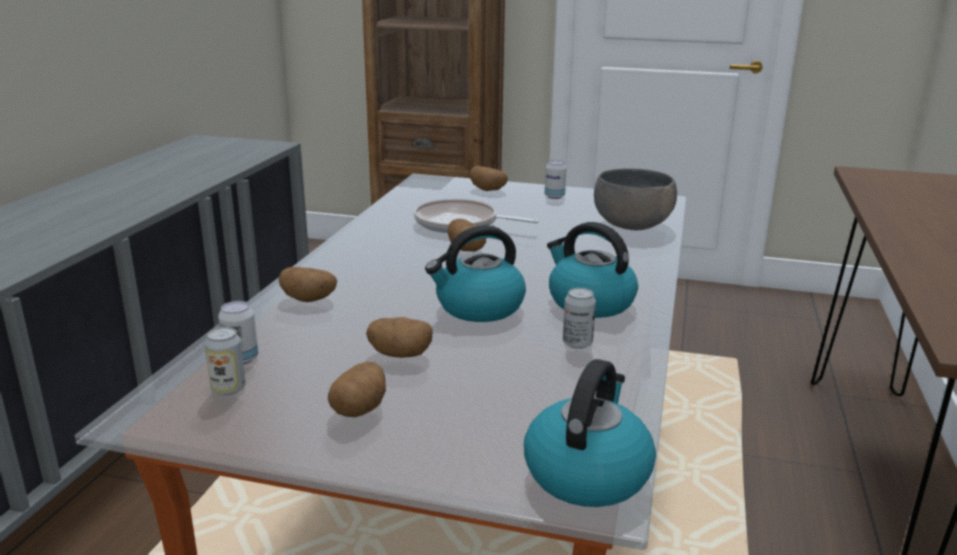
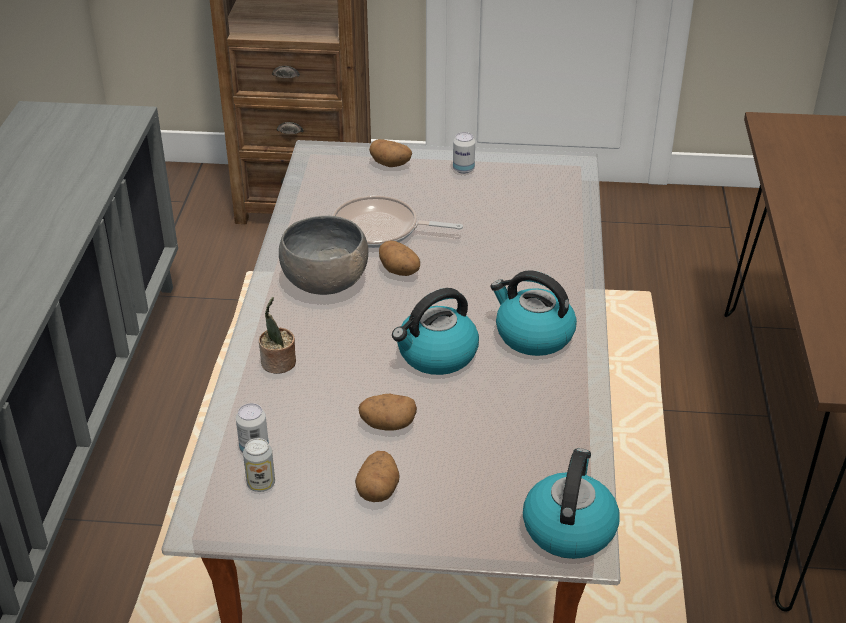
camera: 10 degrees left, 15 degrees up
(309, 299) = (278, 364): potato -> potted plant
(577, 343) = (533, 390): can -> none
(632, 225) = (551, 211): grey bowl -> grey bowl (325, 282)

